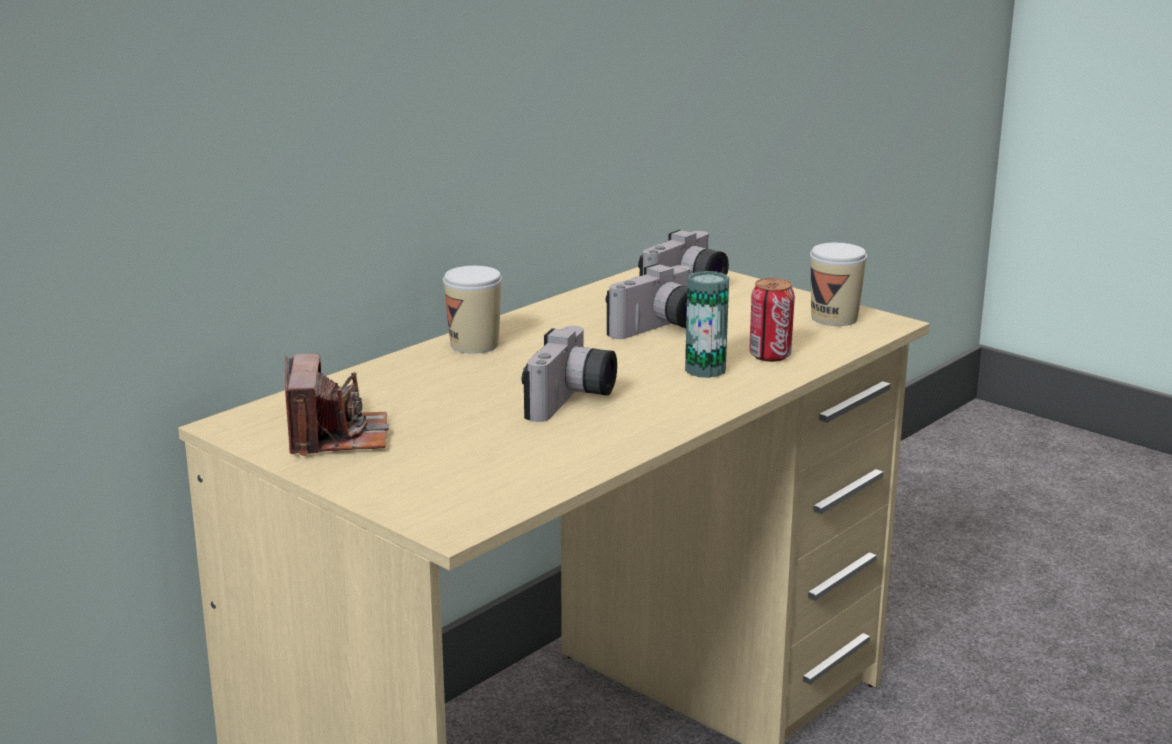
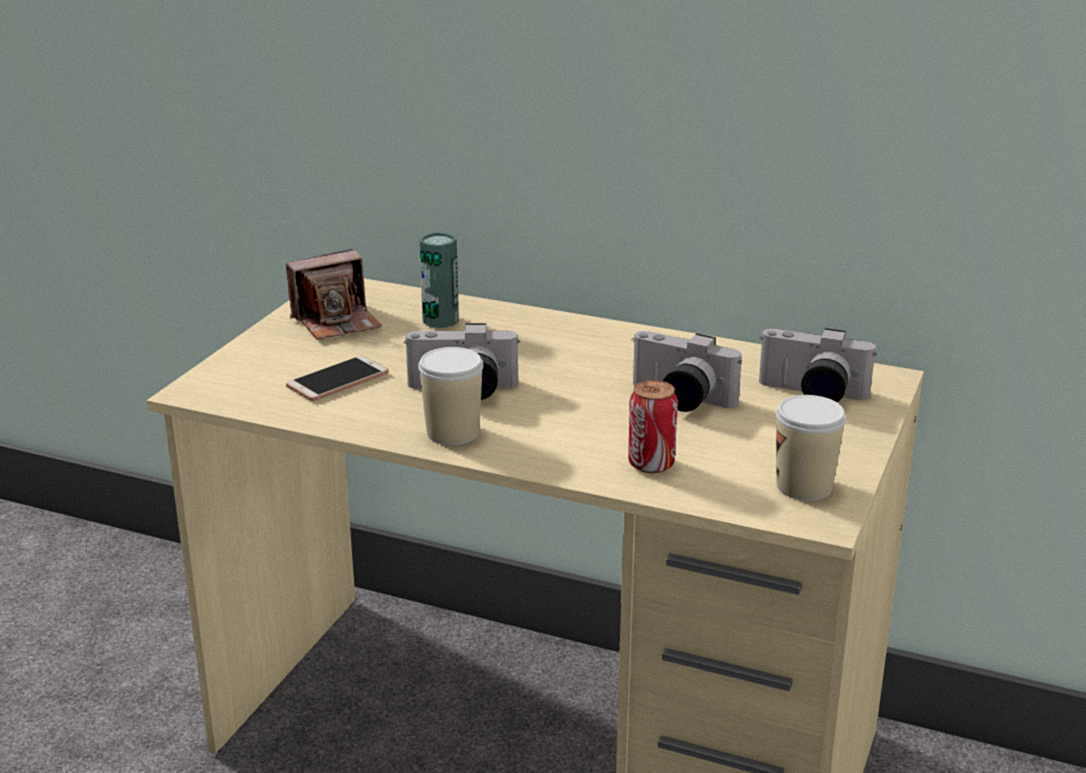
camera: 70 degrees right, 5 degrees up
(474, 345) = (565, 330): cup -> cup (453, 432)
(495, 451) = (337, 380): none -> phone
(705, 370) = (584, 437): can -> can (440, 320)

